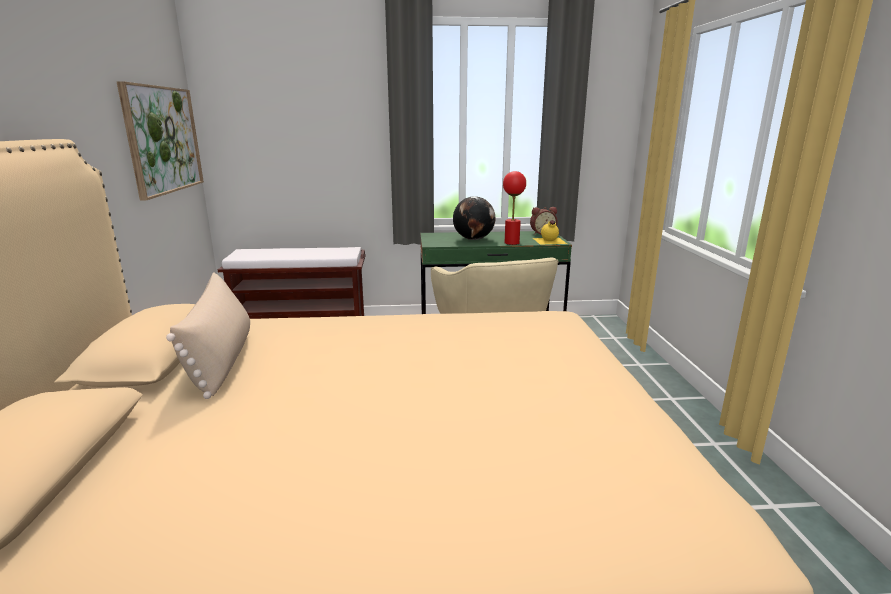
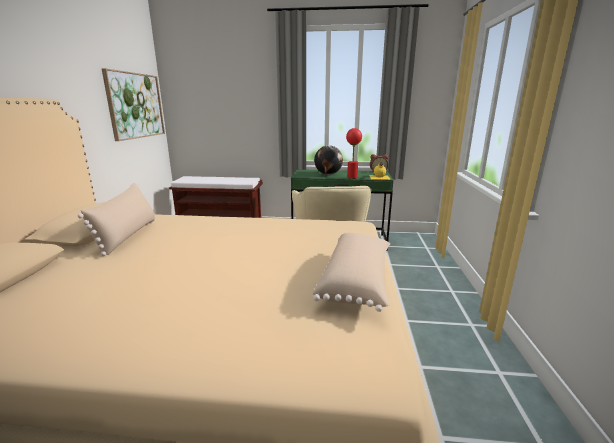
camera: 10 degrees right, 0 degrees up
(618, 405) = (357, 282): none -> beige pillow

